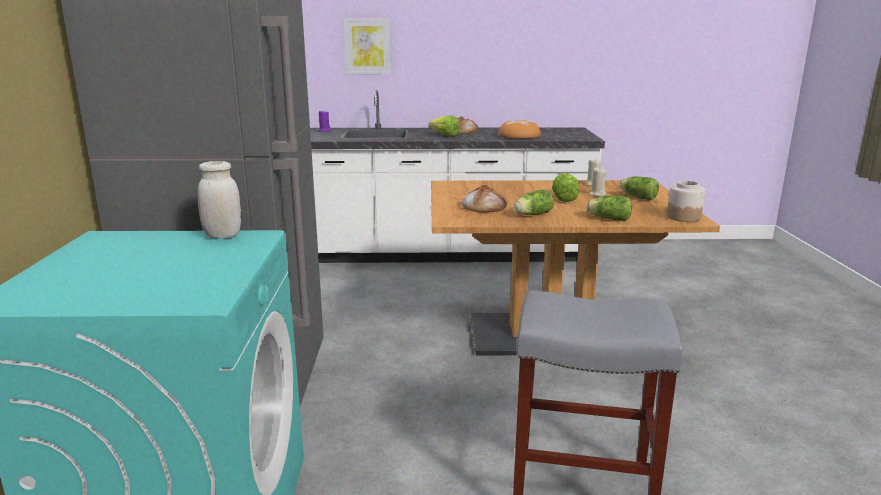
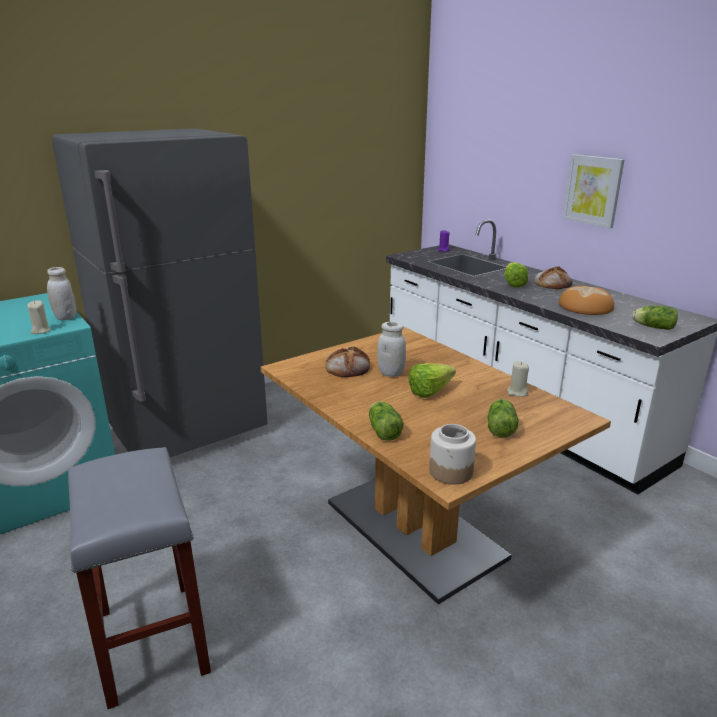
camera: 55 degrees right, 5 degrees up
(368, 46) = (501, 171): picture -> picture (593, 190)
(515, 199) = (391, 373): none -> white jar
(532, 215) = (347, 392): lettuce -> lettuce (652, 327)
(597, 194) = (475, 404): beige candle -> beige candle (40, 331)

